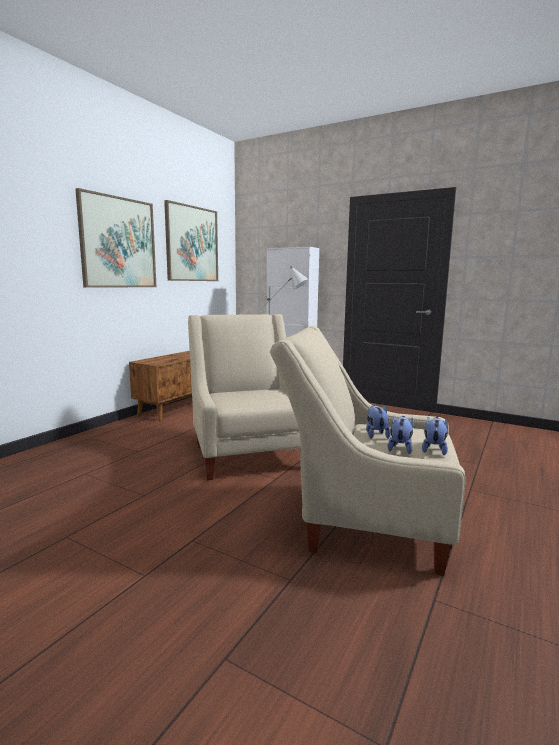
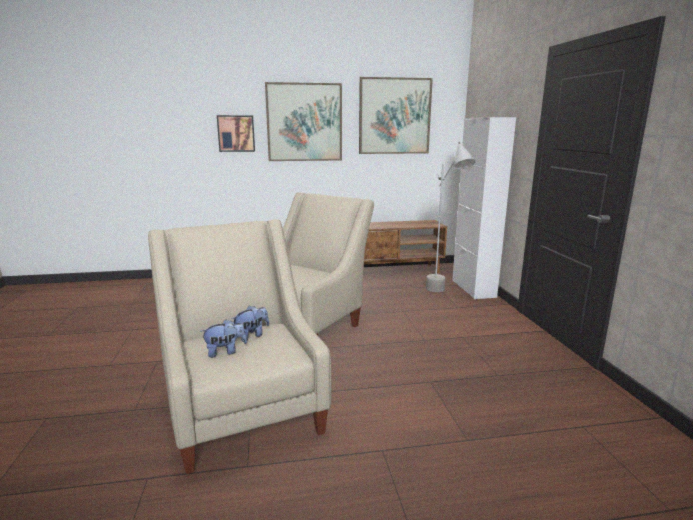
camera: 50 degrees right, 5 degrees up
(43, 250) = (236, 133): none -> picture
(434, 449) = (239, 365): plush toy -> none

